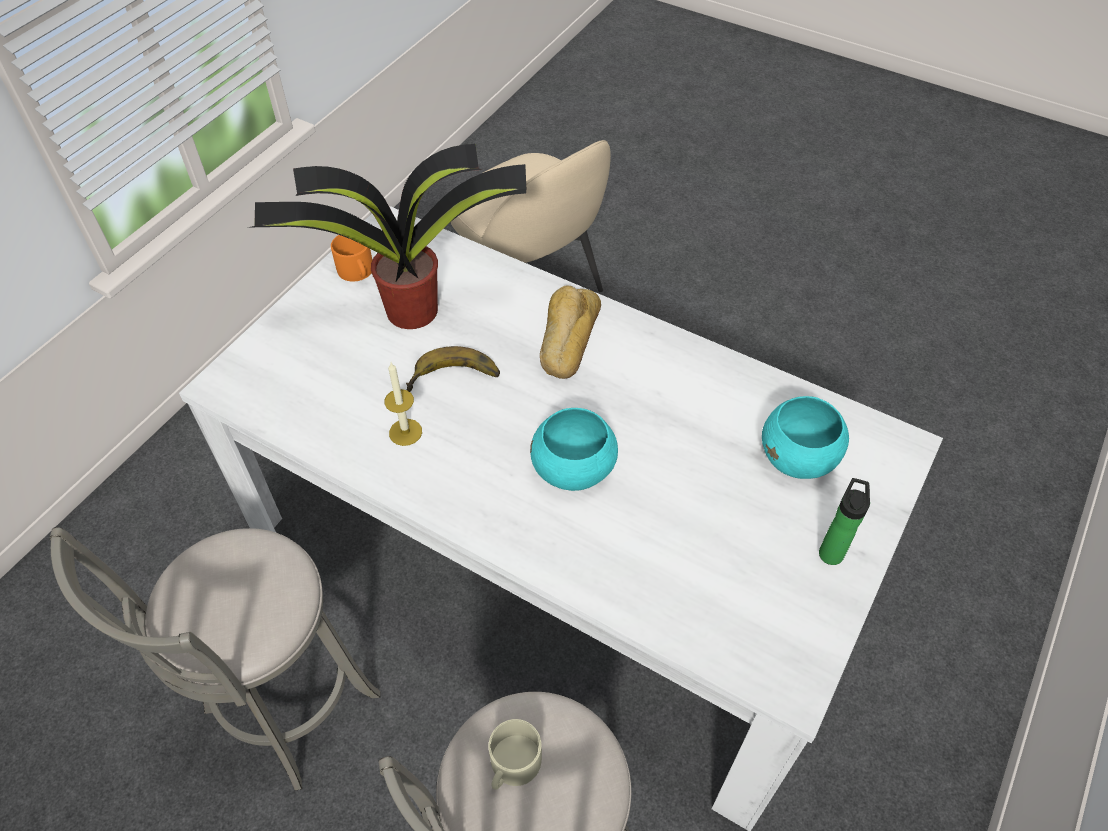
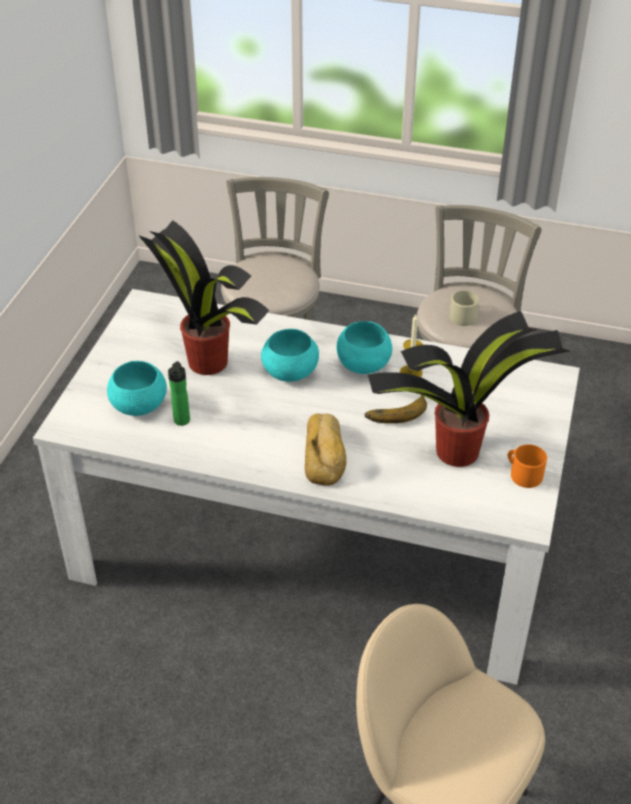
camera: 165 degrees right, 10 degrees down
(465, 460) = (362, 365): none -> turquoise bowl
(512, 766) = (282, 278): beige mug -> beige mug (463, 315)
(693, 520) = (206, 360): none -> potted plant
(831, 551) = (119, 361): bottle -> bottle (181, 422)

